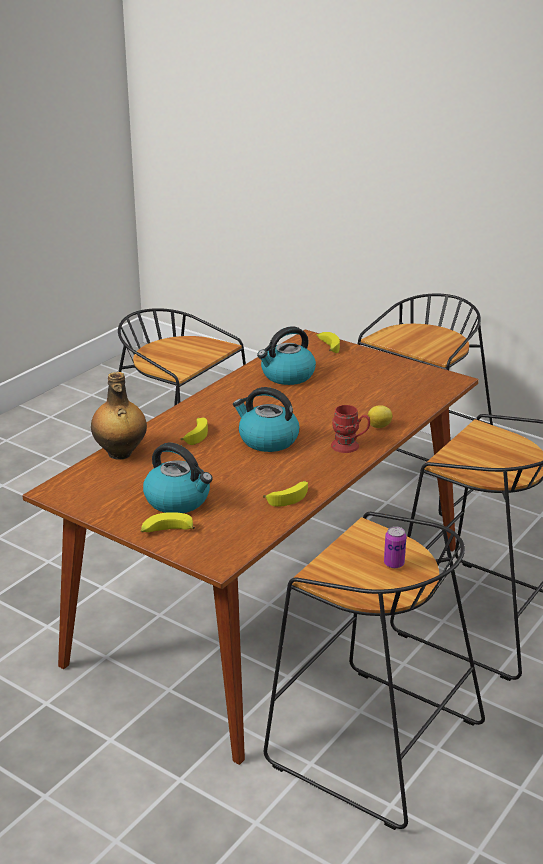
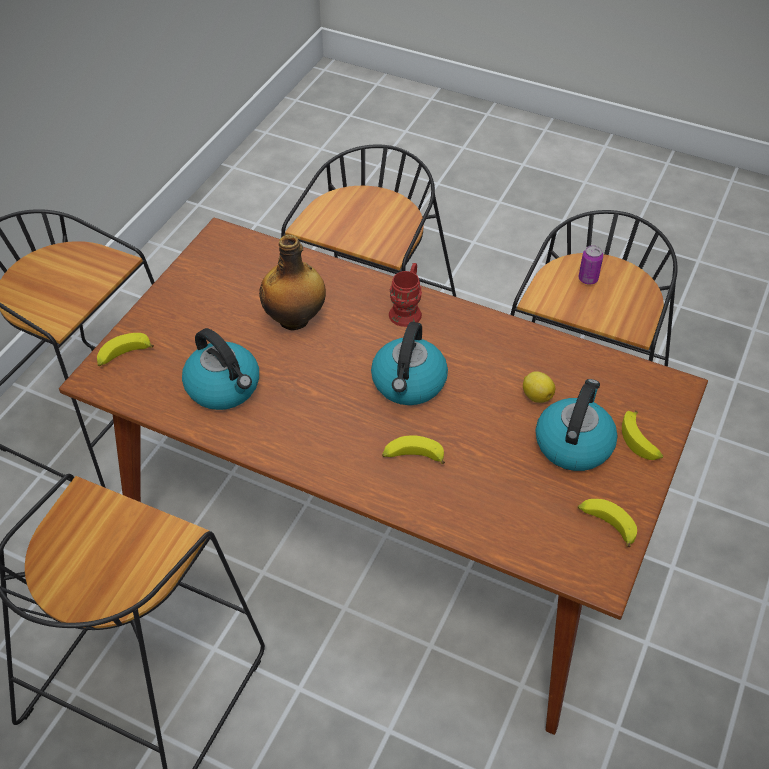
camera: 100 degrees left, 20 degrees up
(120, 453) = (484, 529): bottle -> bottle (295, 319)
(289, 497) = (531, 348): banana -> banana (606, 525)
(380, 426) = (351, 289): lemon -> lemon (536, 395)

